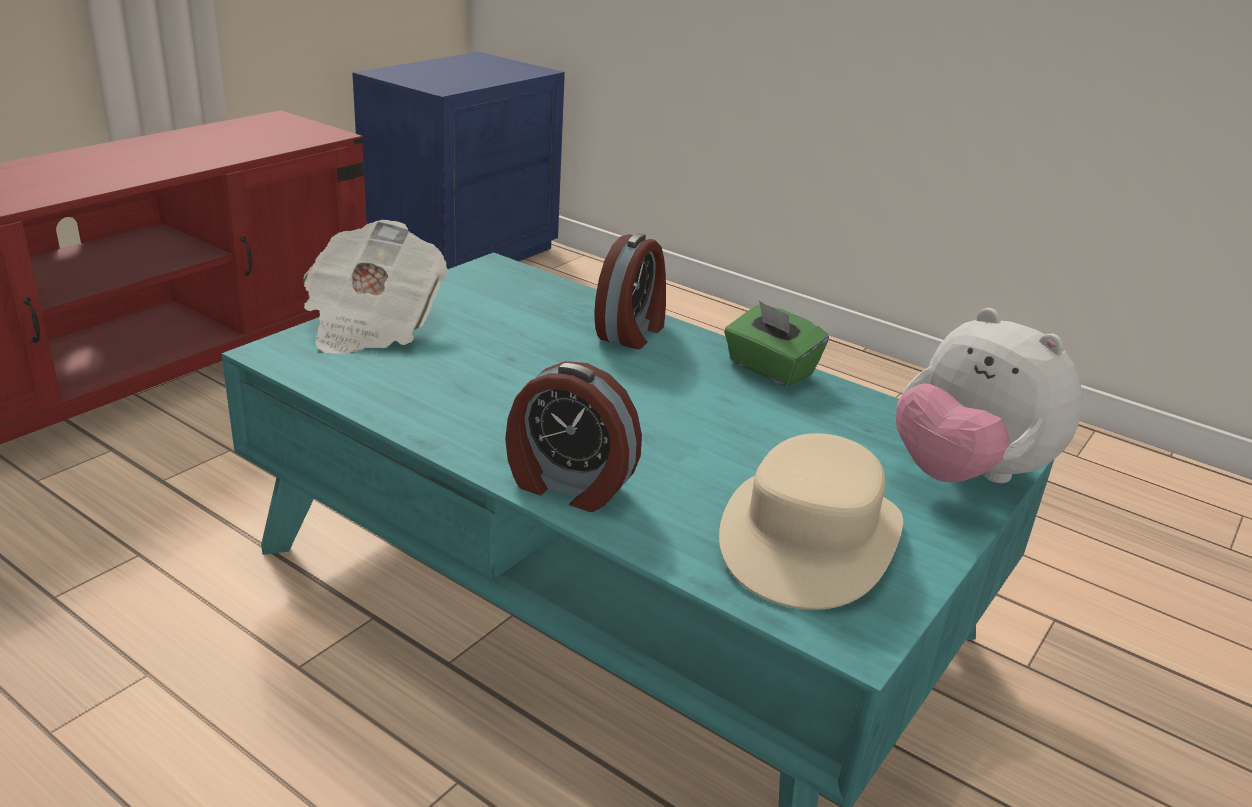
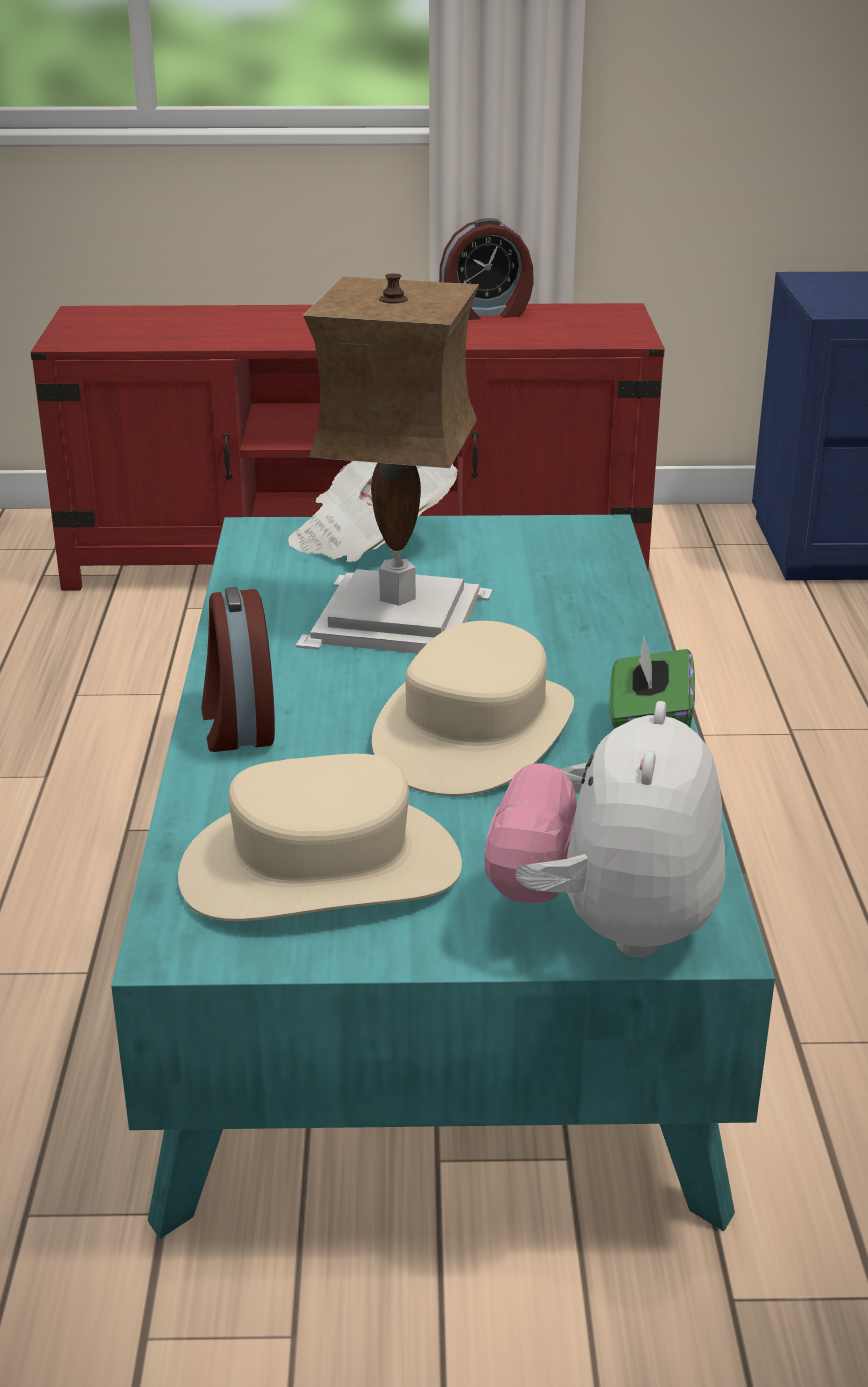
camera: 55 degrees right, 0 degrees up
(506, 366) = (402, 616): none -> table lamp
(632, 332) = (588, 639): alarm clock -> alarm clock (486, 312)
(698, 412) = (475, 732): none -> beige hat

